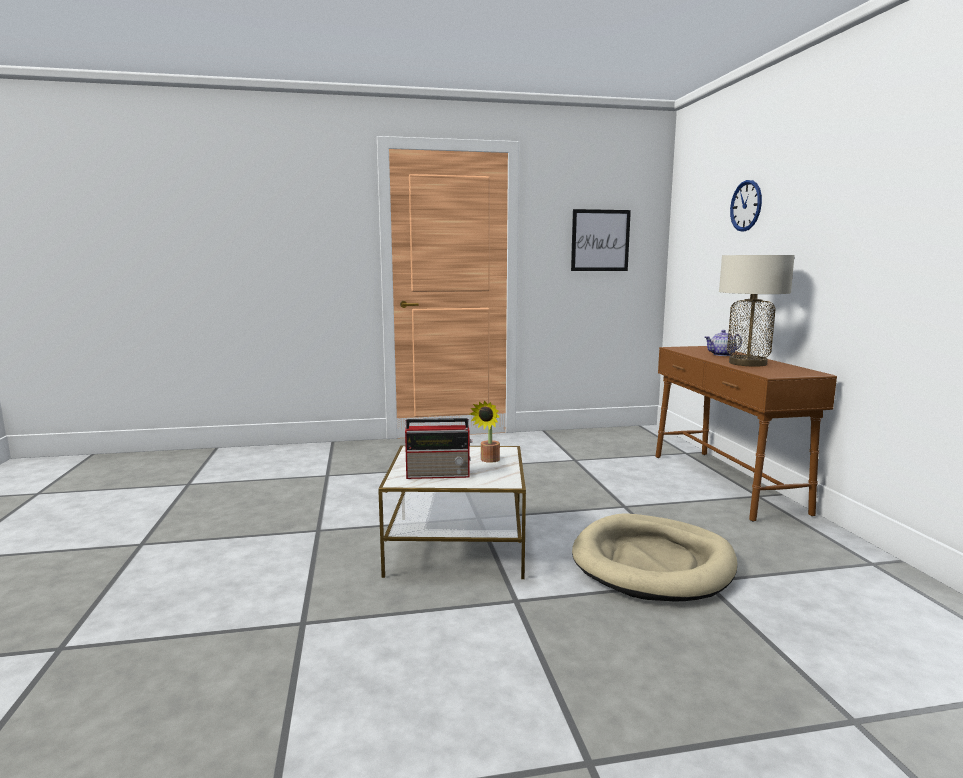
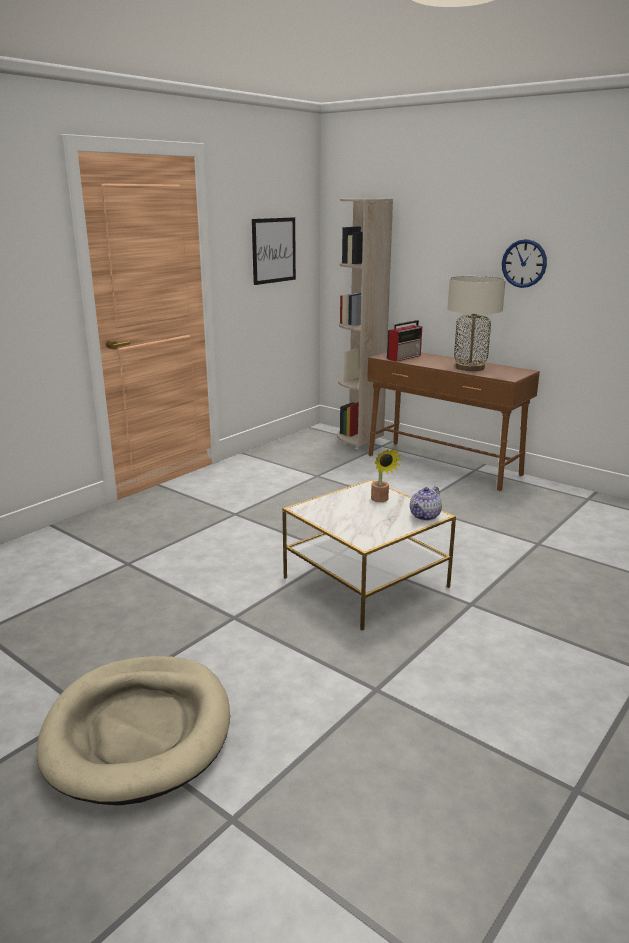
camera: 40 degrees left, 10 degrees up
(439, 474) = (377, 524): radio -> radio (404, 357)
(653, 563) = (497, 543): beige dog bed -> beige dog bed (139, 731)
(664, 445) = (356, 442): none -> beige bookcase
(722, 354) = (431, 360): teapot -> teapot (425, 516)
(746, 206) = (430, 226): wall clock -> wall clock (524, 263)

